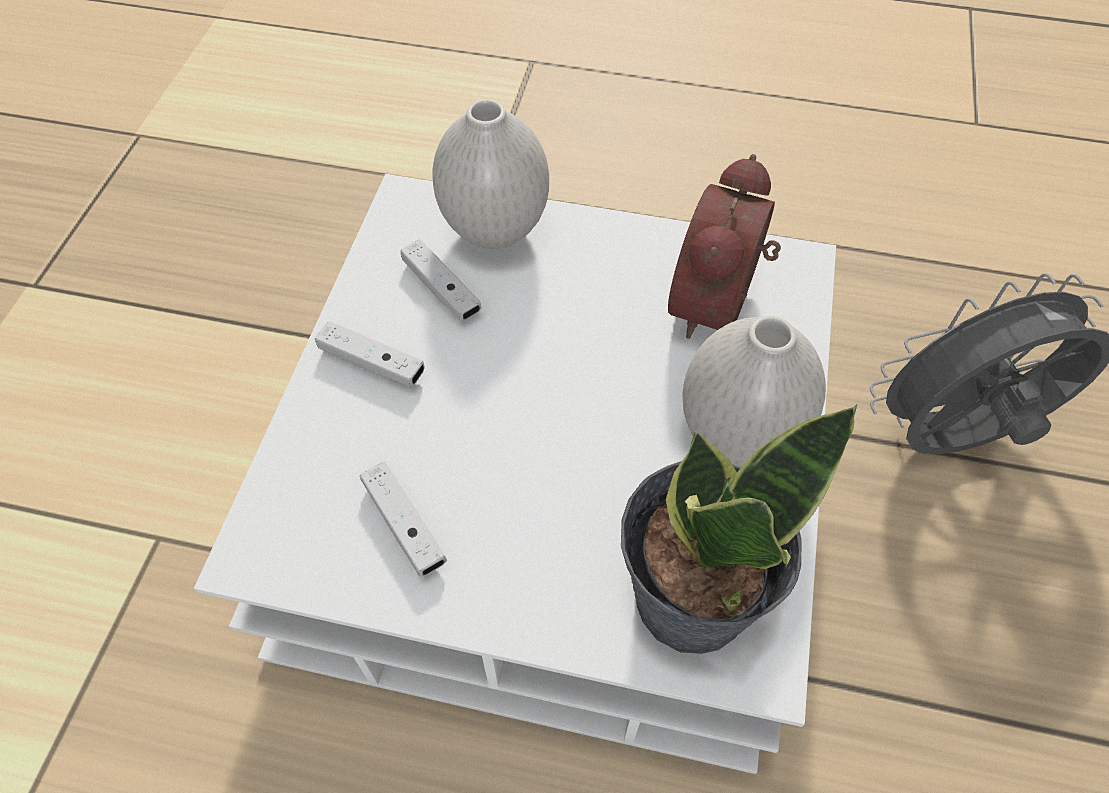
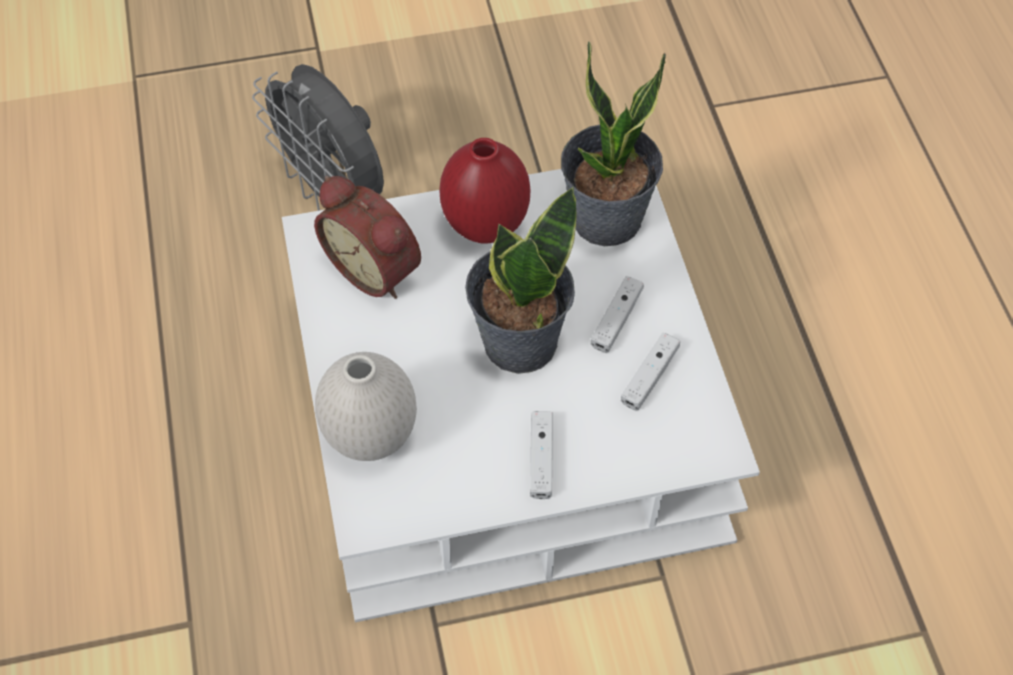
camera: 115 degrees left, 0 degrees up
(441, 289) = (449, 447): white game controller -> white game controller (616, 320)
(539, 404) = (518, 341): none -> potted plant
(719, 305) = (376, 268): alarm clock -> alarm clock turned 45 degrees clockwise
(736, 437) = (484, 228): white vase -> red vase

